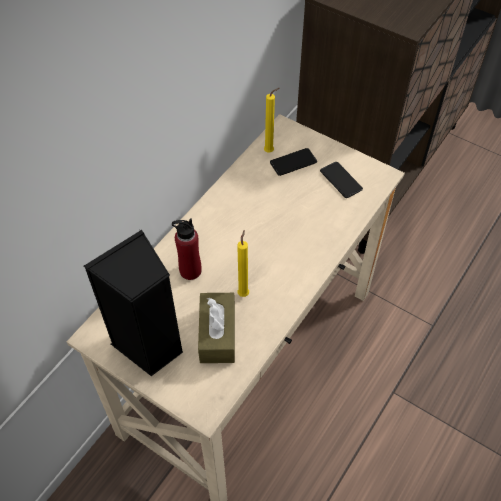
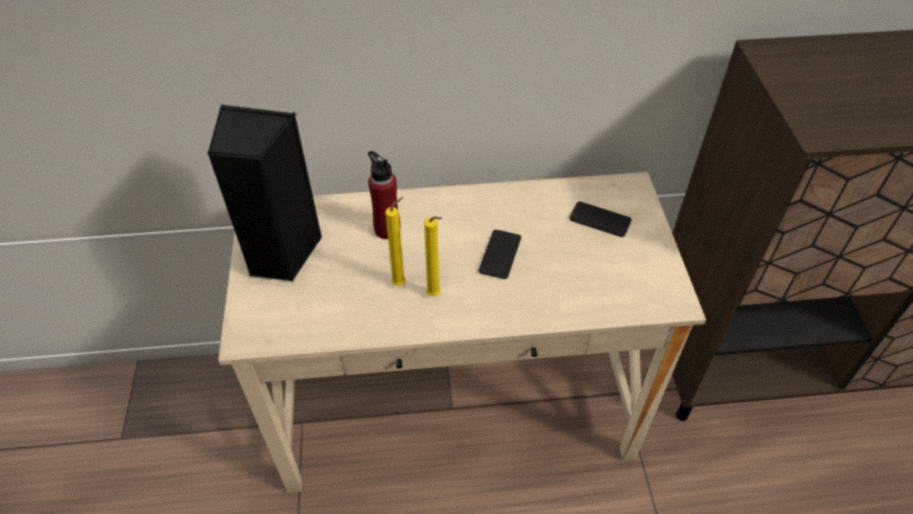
camera: 50 degrees right, 5 degrees down
(217, 334) = (335, 294): brown tissue box -> none
(270, 151) = (591, 195): yellow candle -> yellow candle (435, 295)
(341, 180) = (624, 271): phone -> phone (500, 254)

